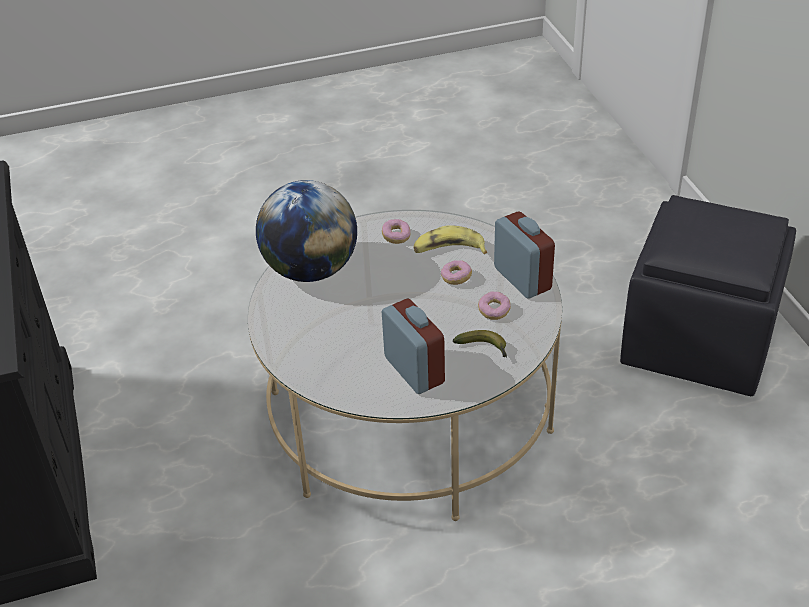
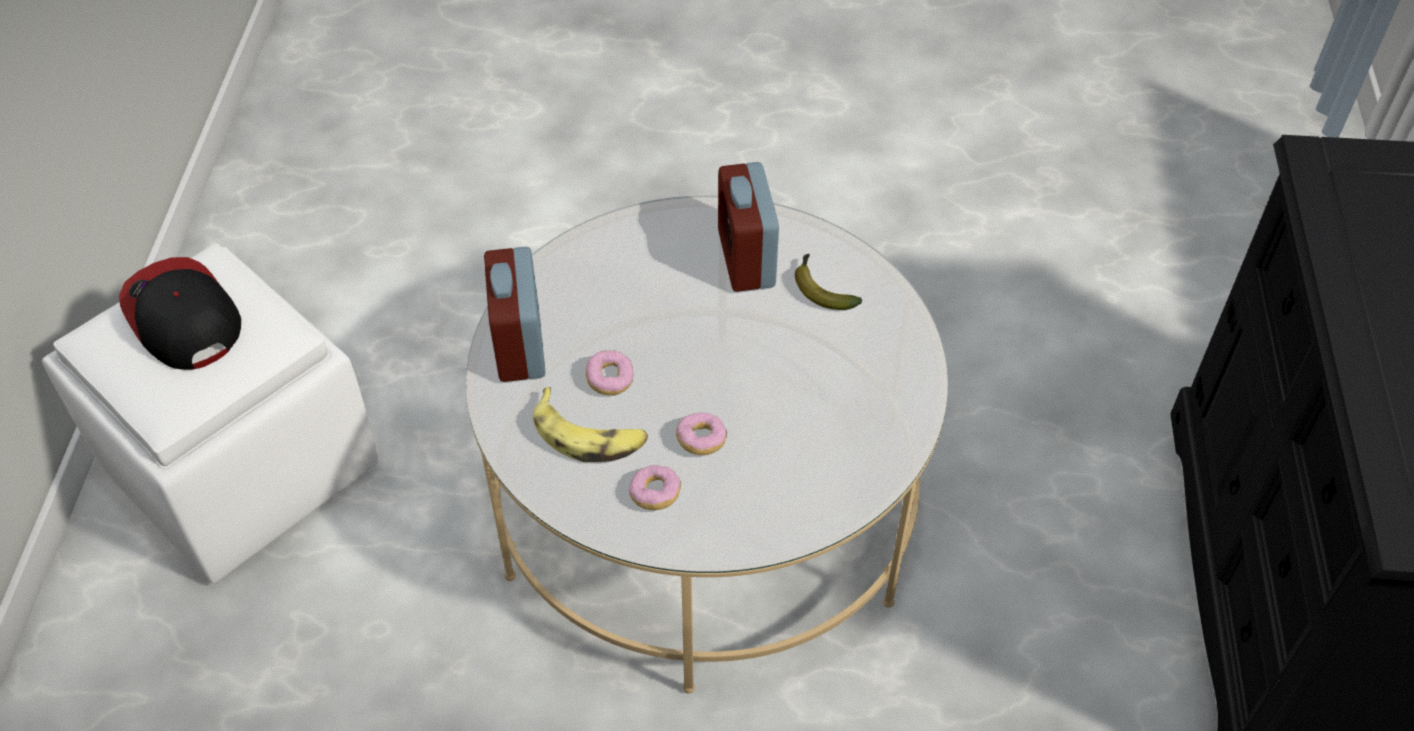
camera: 160 degrees left, 10 degrees up
(311, 270) = (820, 473): globe -> none
(484, 348) = (641, 259): banana -> banana (821, 289)
(494, 311) = (594, 307): donut -> donut (701, 440)
(697, 339) = (241, 470): black ottoman -> white ottoman
(729, 239) = (182, 317): none -> cap

